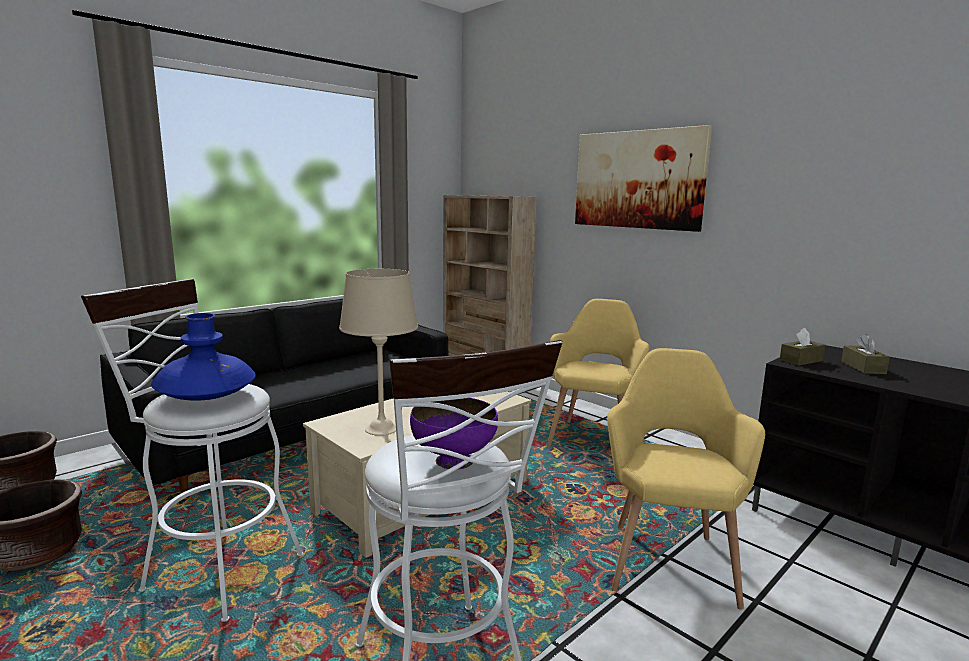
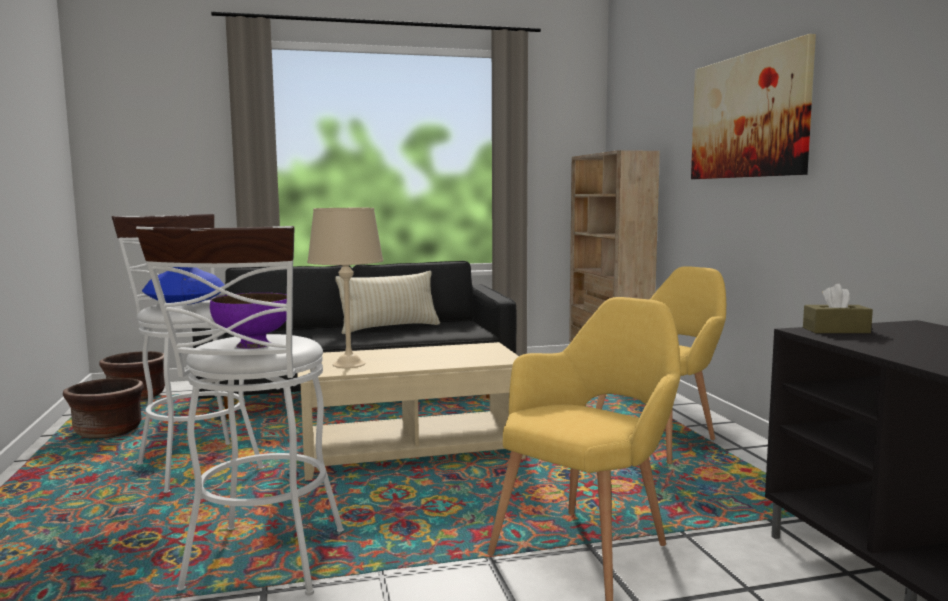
camera: 30 degrees right, 5 degrees down
(322, 368) = (389, 328): none -> beige pillow
(863, 368) = (915, 342): brown tissue box -> none

